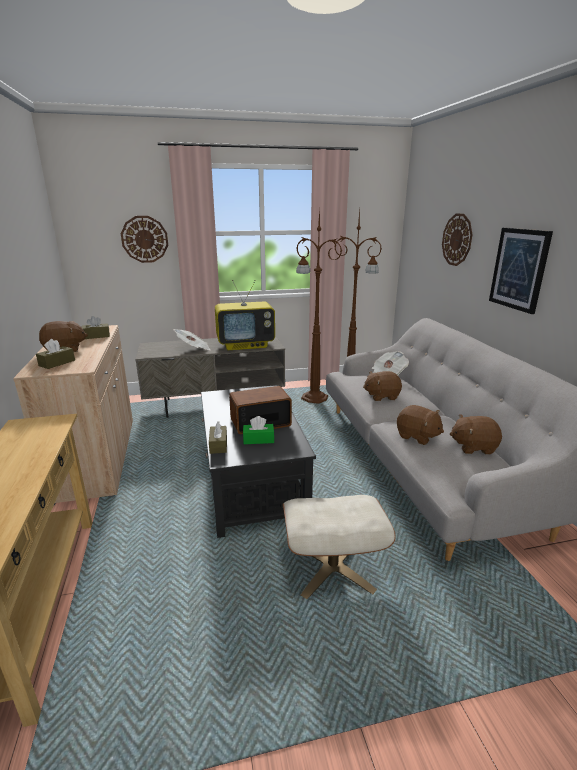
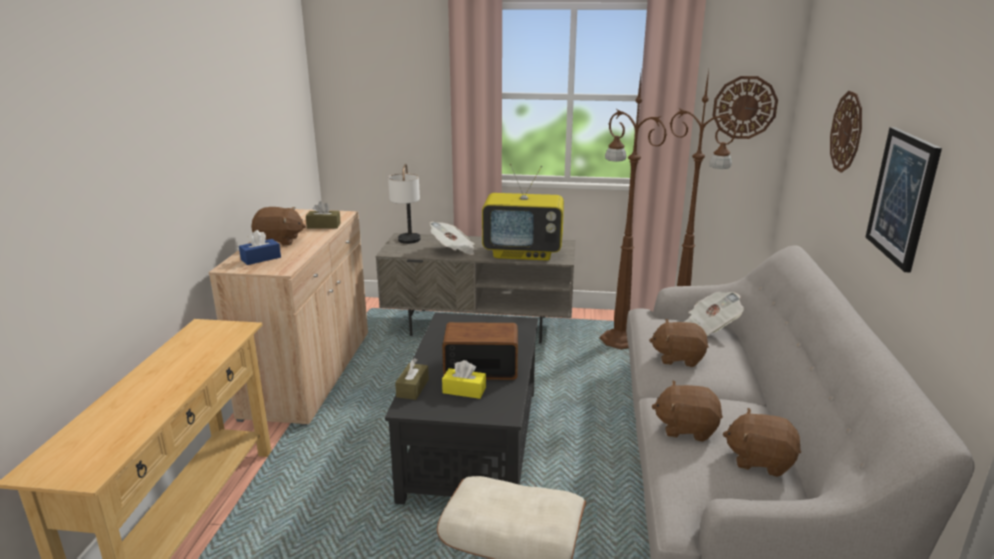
camera: 20 degrees right, 0 degrees up
(57, 363) = (261, 258): brown tissue box -> blue tissue box
(144, 239) = (413, 100): wall clock -> wall clock (744, 107)
(155, 348) = (408, 243): none -> table lamp
(258, 439) = (464, 390): green tissue box -> yellow tissue box
(417, 436) = (686, 428): brown plush toy -> brown plush toy turned 135 degrees clockwise

